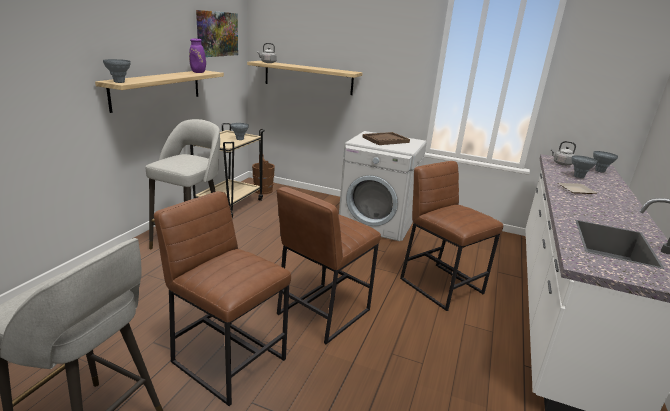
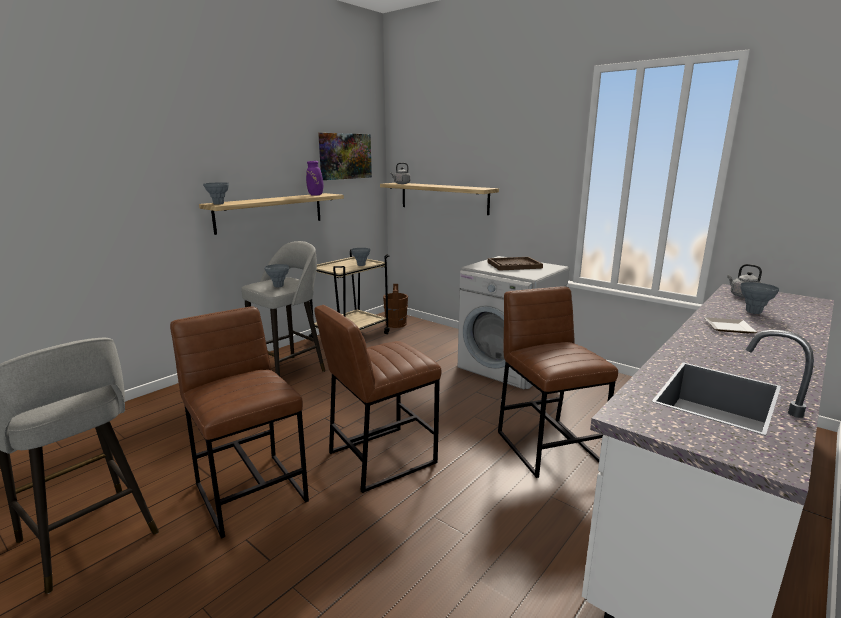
camera: 20 degrees right, 5 degrees down
(600, 171) = (800, 307): grey vase -> grey vase (278, 286)

